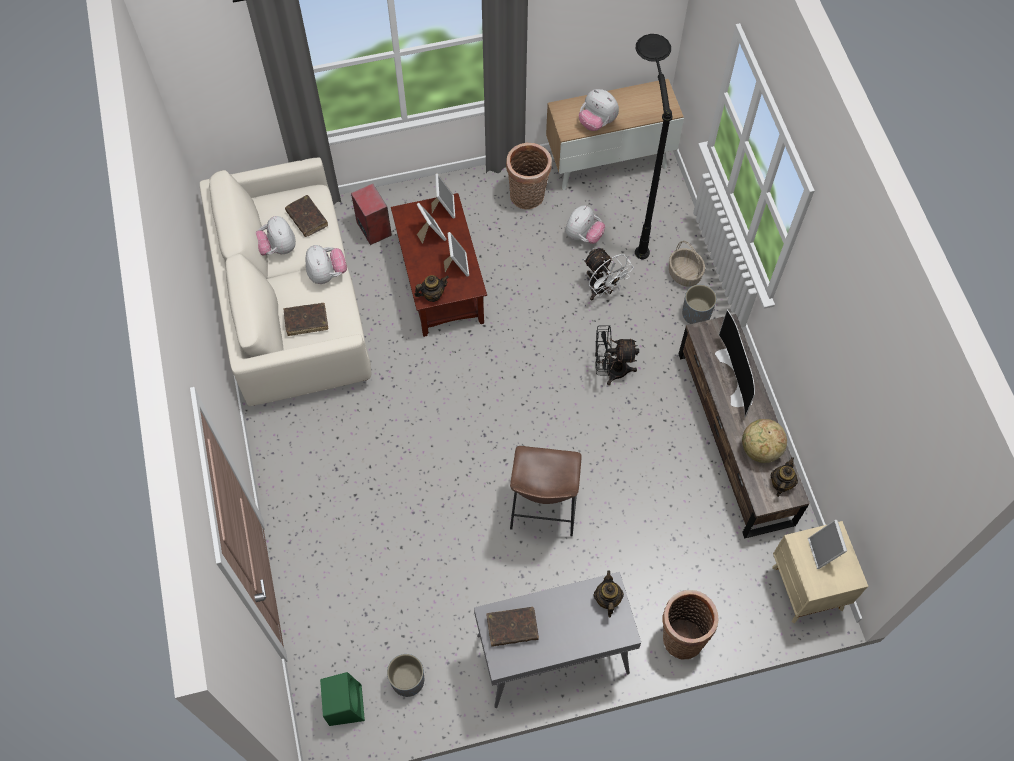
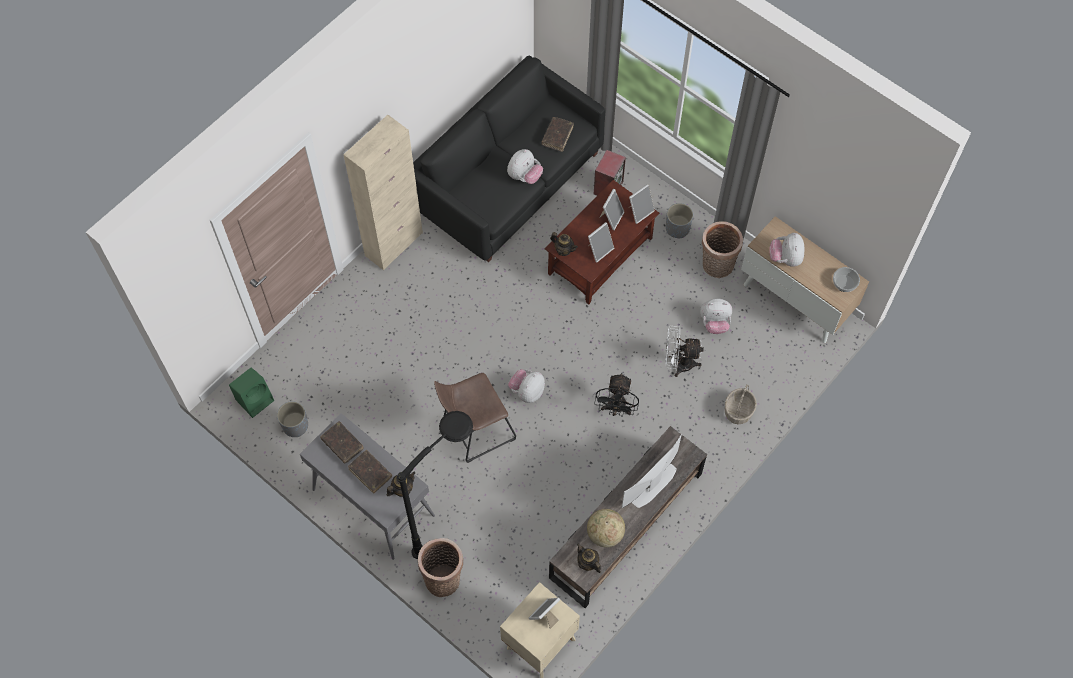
camera: 55 degrees right, 0 degrees up
(275, 453) = (394, 244): none -> beige cabinet
(278, 248) = (521, 135): plush toy -> plush toy (527, 391)
(293, 306) = (508, 181): white sofa -> black sofa
(306, 321) = (480, 188): brown book -> brown book (370, 473)
(602, 290) = (678, 363): white fan -> white fan turned 75 degrees clockwise
(610, 370) = (616, 409): black fan -> black fan turned 135 degrees counterclockwise
(633, 214) = (762, 345): black floor lamp -> black floor lamp (453, 522)
(656, 96) = (845, 283): none -> bowl
(696, 314) = (710, 439): grey planter -> grey planter (677, 228)
(780, 483) = (587, 563): teapot -> teapot turned 120 degrees counterclockwise

